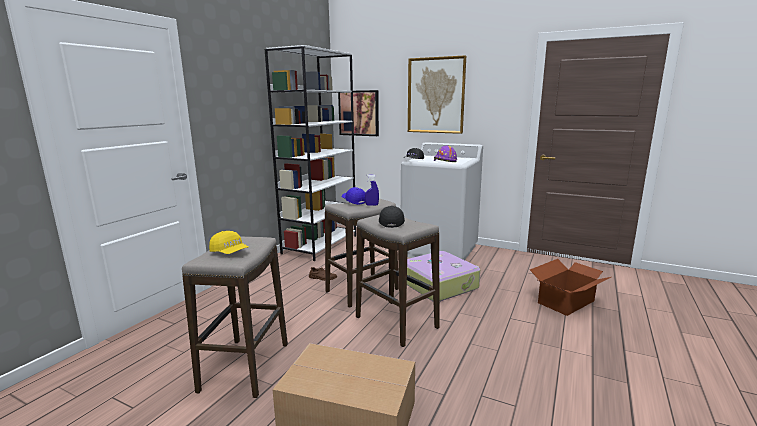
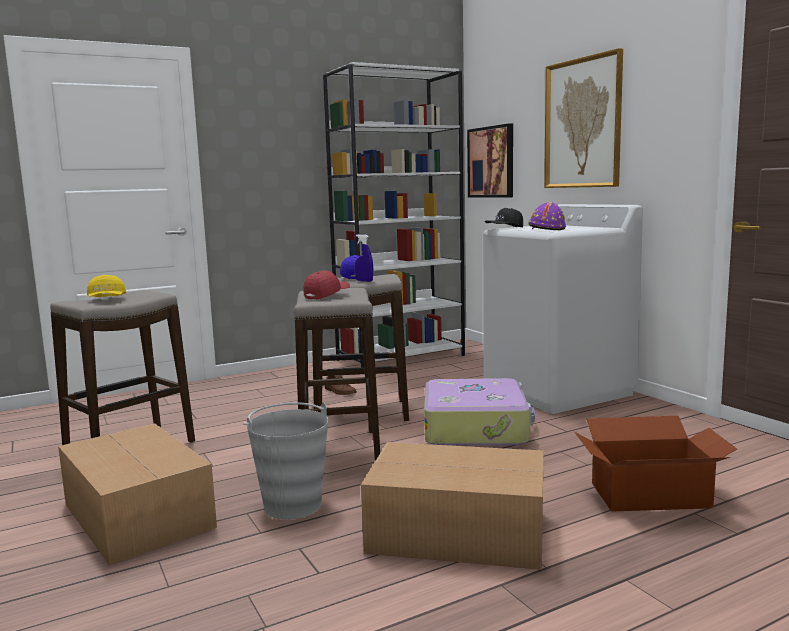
camera: 35 degrees right, 5 degrees down
(391, 222) = (327, 295): black cap -> red cap
(430, 368) = (293, 505): none -> grey bucket
(534, 352) = (460, 533): none -> cardboard box

